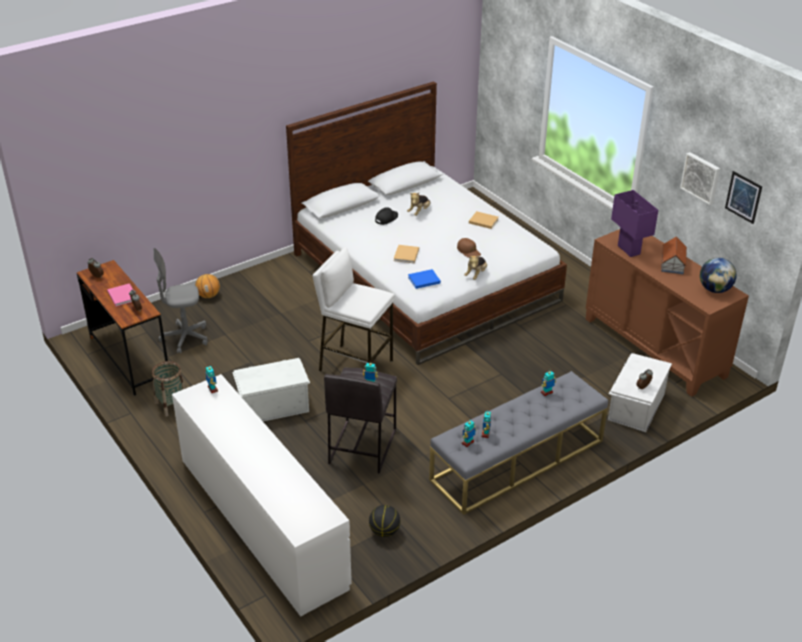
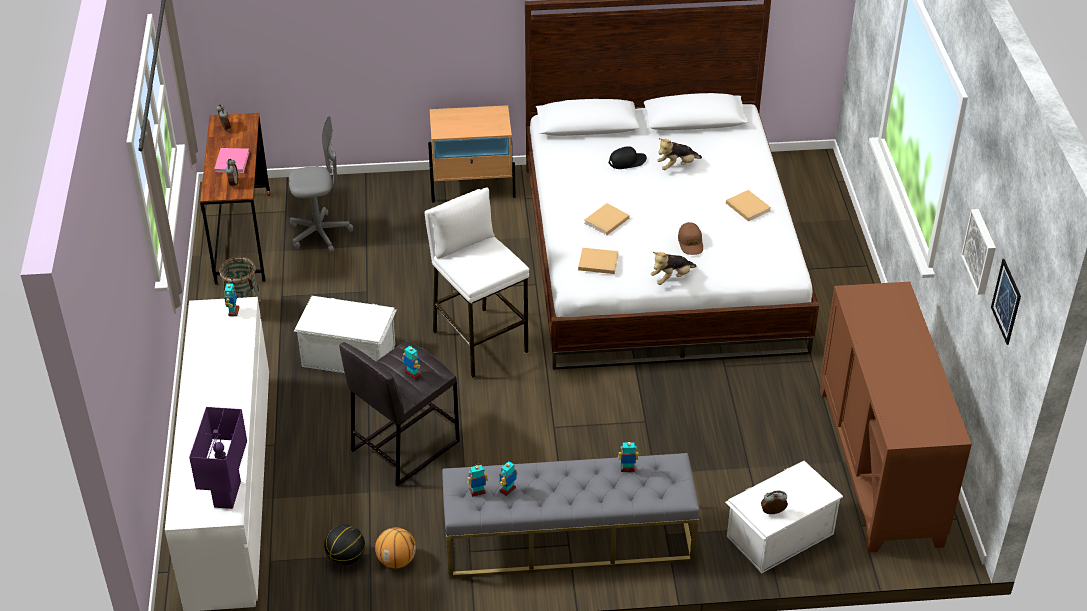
camera: 30 degrees right, 5 degrees up
(185, 338) = (320, 234): grey office chair -> grey office chair turned 150 degrees clockwise
(208, 295) = (386, 189): basketball -> basketball (396, 560)
(268, 275) = (473, 186): none -> beige nightstand
(423, 280) = (597, 262): blue book -> beige book
(628, 250) = (866, 317): purple table lamp -> purple table lamp (227, 494)
(672, 264) = (907, 359): toy house -> none
(714, 289) = (931, 417): globe -> none

